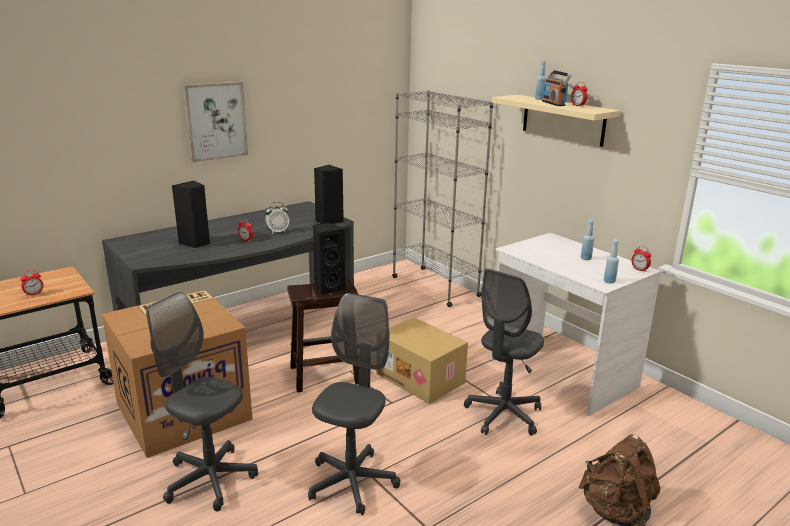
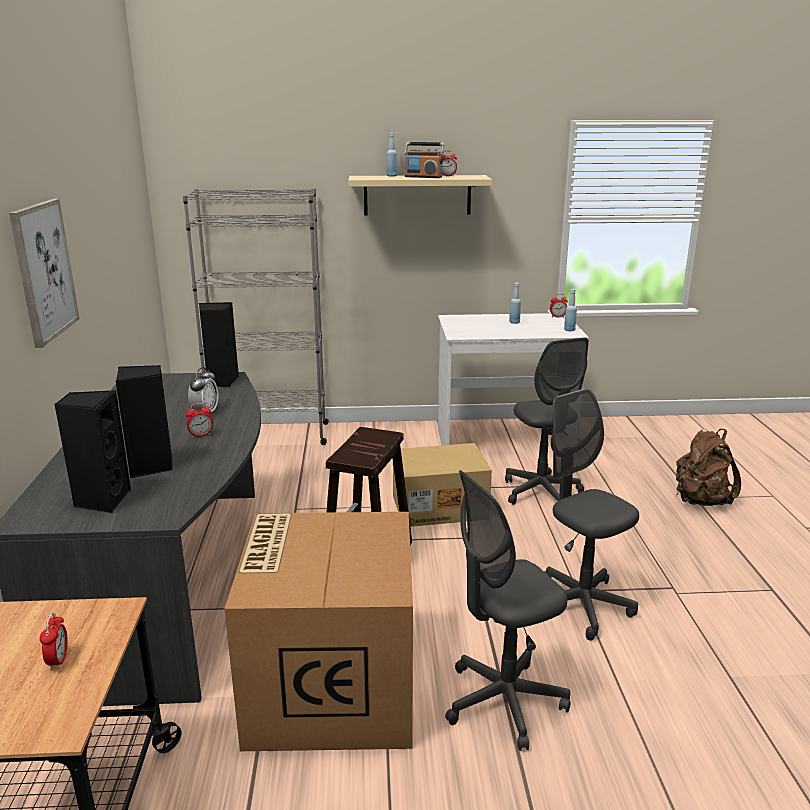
camera: 55 degrees left, 0 degrees up
(328, 288) = (367, 442): black speaker -> black speaker (102, 500)

